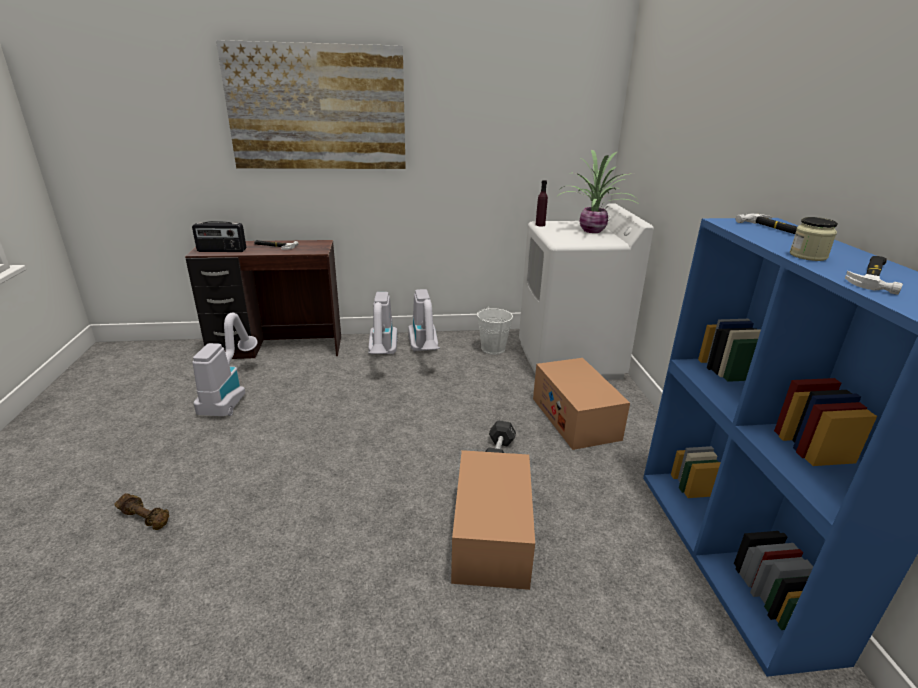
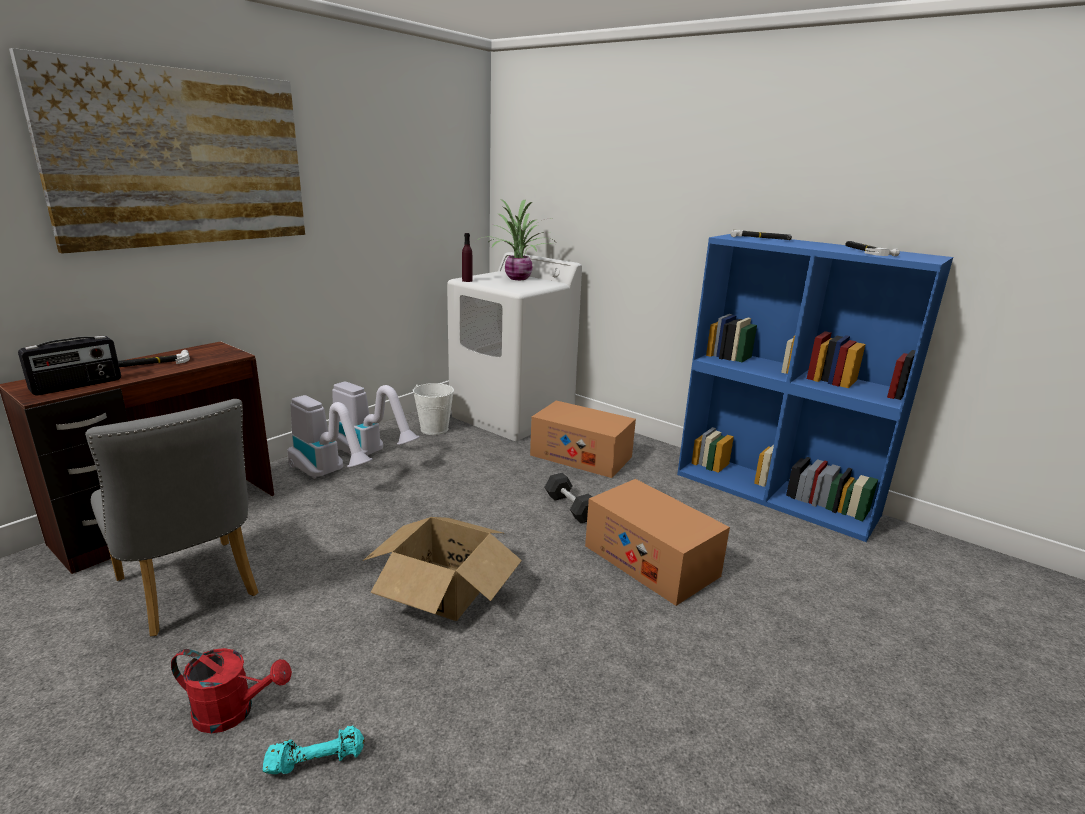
camera: 45 degrees left, 5 degrees down
(145, 518) = (316, 760): brown dumbbell -> turquoise dumbbell
(158, 468) = (233, 712): none -> red watering can
(230, 395) = (192, 592): vacuum cleaner -> grey chair
(329, 465) = (442, 589): none -> cardboard box
(808, 256) = (817, 247): jar -> none

